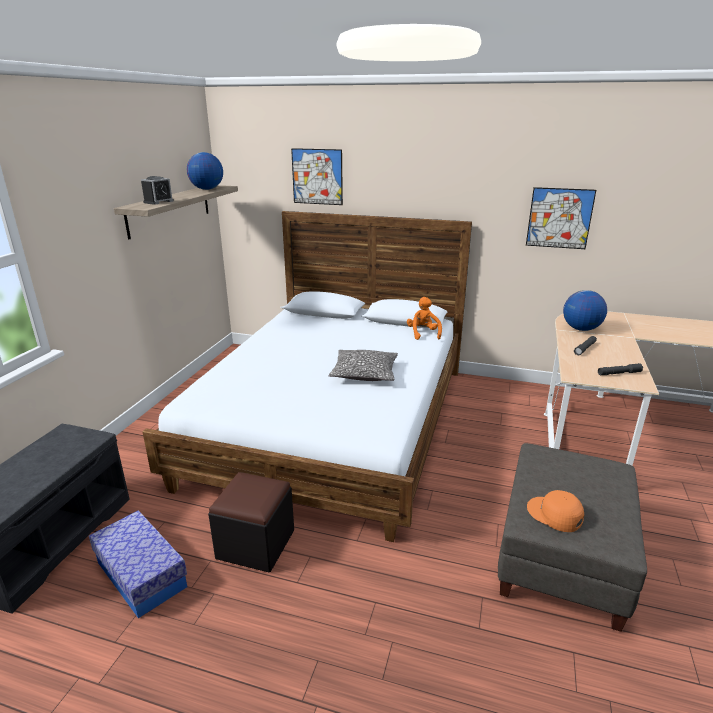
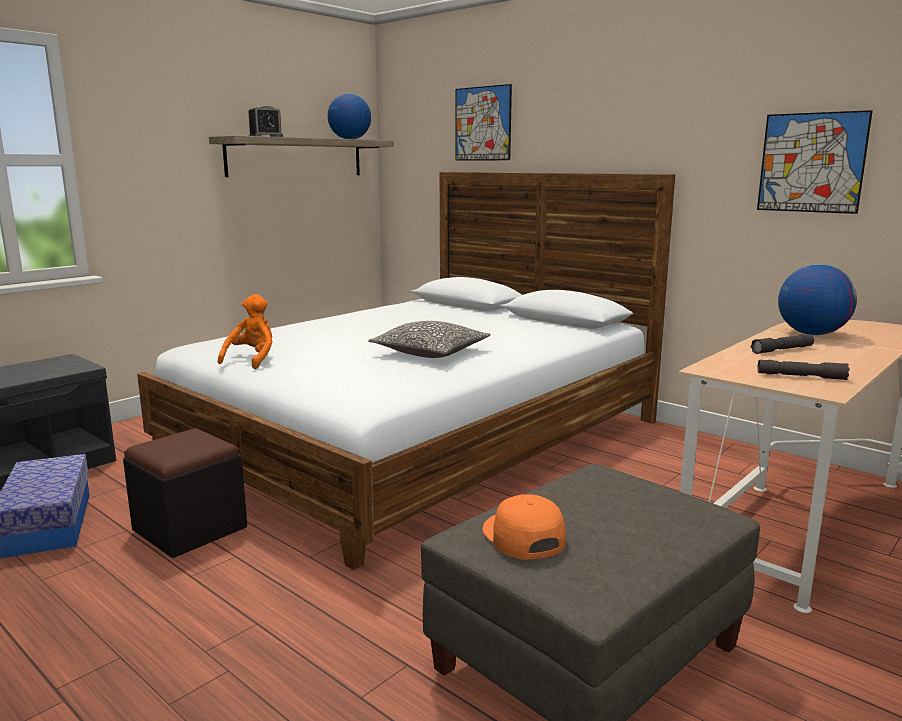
camera: 25 degrees right, 10 degrees down
(423, 333) = (571, 332): orange plush toy -> orange plush toy (252, 360)

